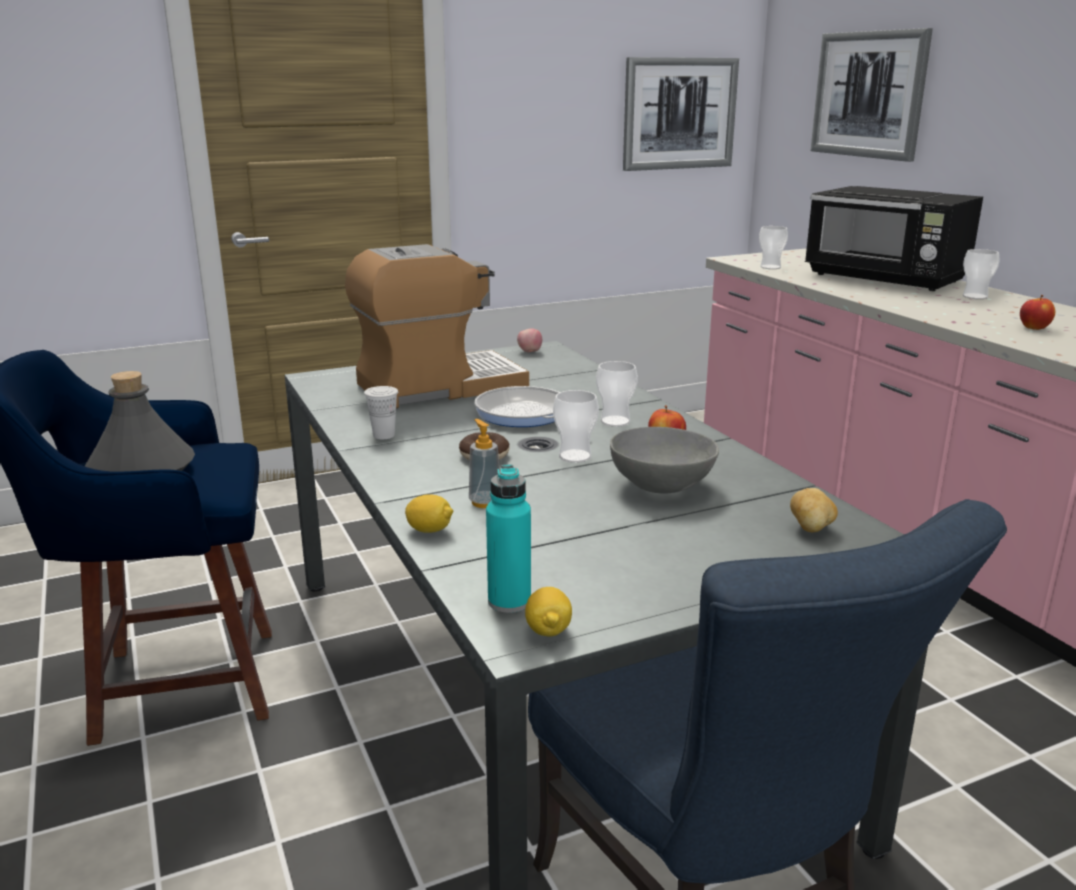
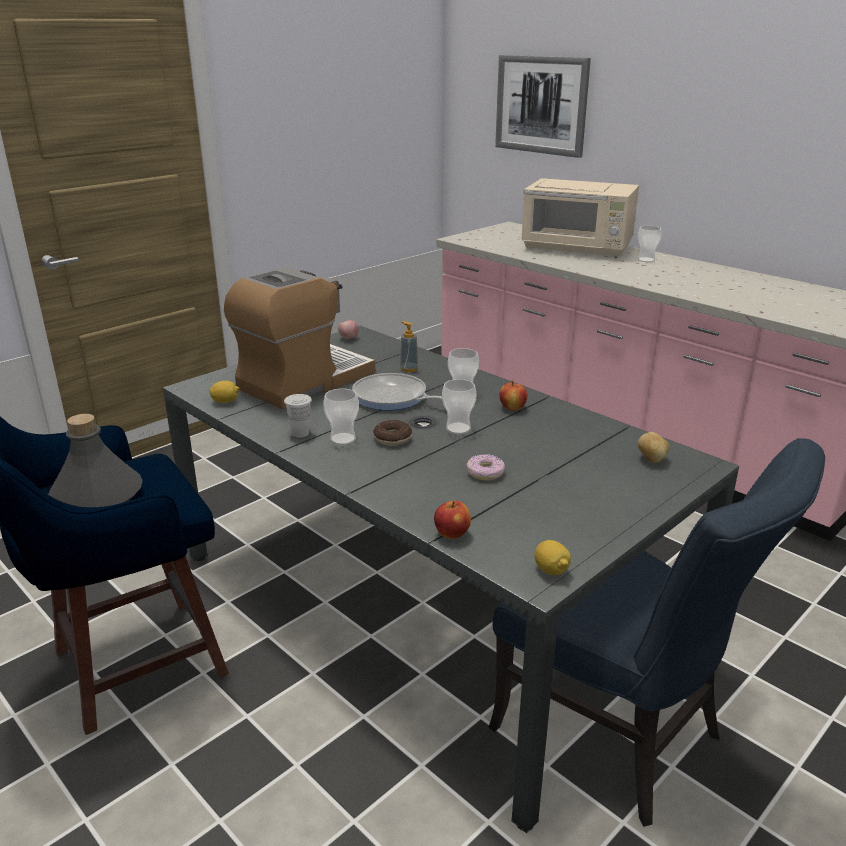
camera: 20 degrees left, 5 degrees up
(430, 530) = (407, 509): lemon -> lemon (225, 401)
(485, 502) = (427, 479): soap dispenser -> soap dispenser (409, 369)
(509, 601) = (509, 554): turquoise bottle -> none
(564, 507) = (485, 473): none -> donut
(661, 485) = (535, 442): grey bowl -> none
(679, 114) = (390, 119): picture -> none
(770, 267) = (491, 245): cup -> cup (343, 439)
(886, 278) = (578, 248): black microwave -> beige microwave
(1034, 328) = (701, 284): apple -> apple (452, 534)

